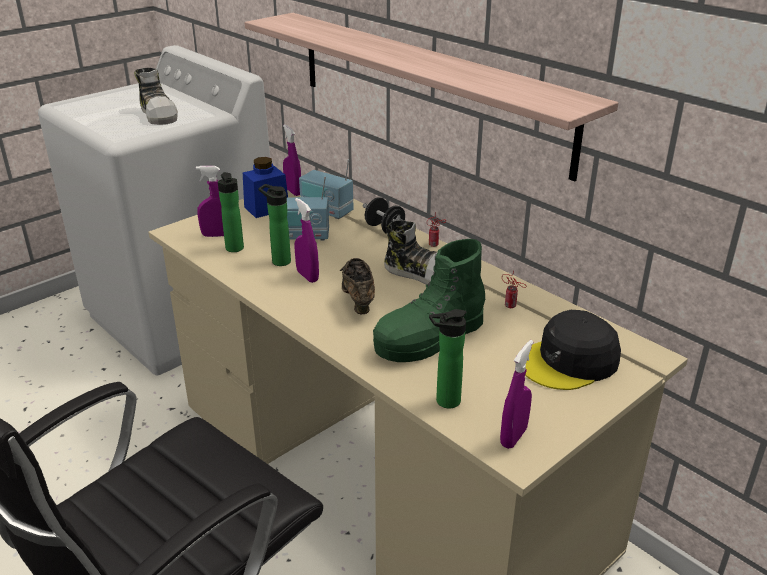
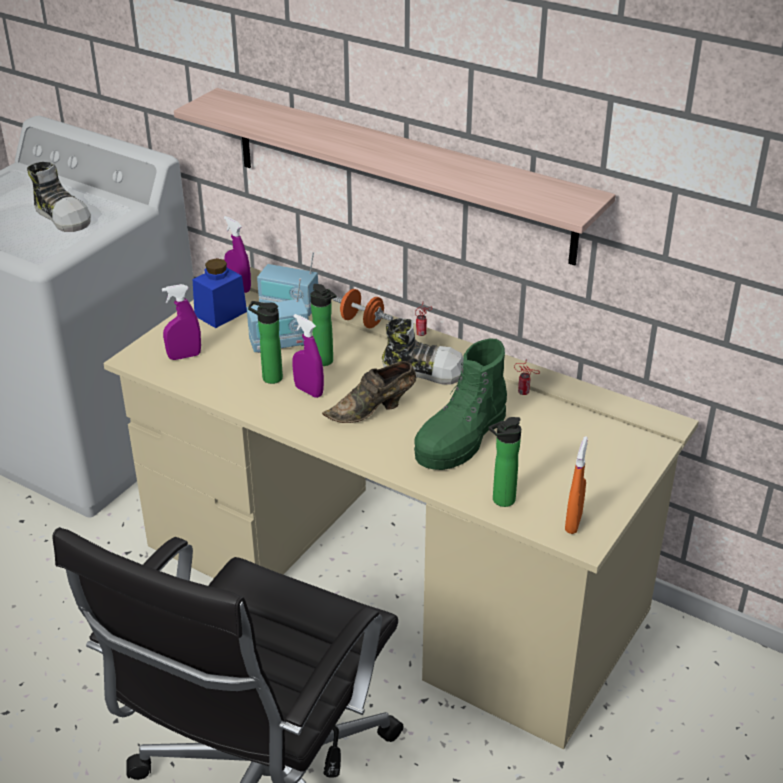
camera: 15 degrees left, 5 degrees up
(235, 249) = (215, 371): bottle -> bottle (325, 362)
(358, 300) = (373, 410): brown shoe -> brown shoe turned 90 degrees counterclockwise
(384, 229) = (362, 322): black dumbbell -> orange dumbbell
(513, 437) = (573, 522): purple spray bottle -> orange spray bottle
(569, 362) = (597, 442): black cap -> none

